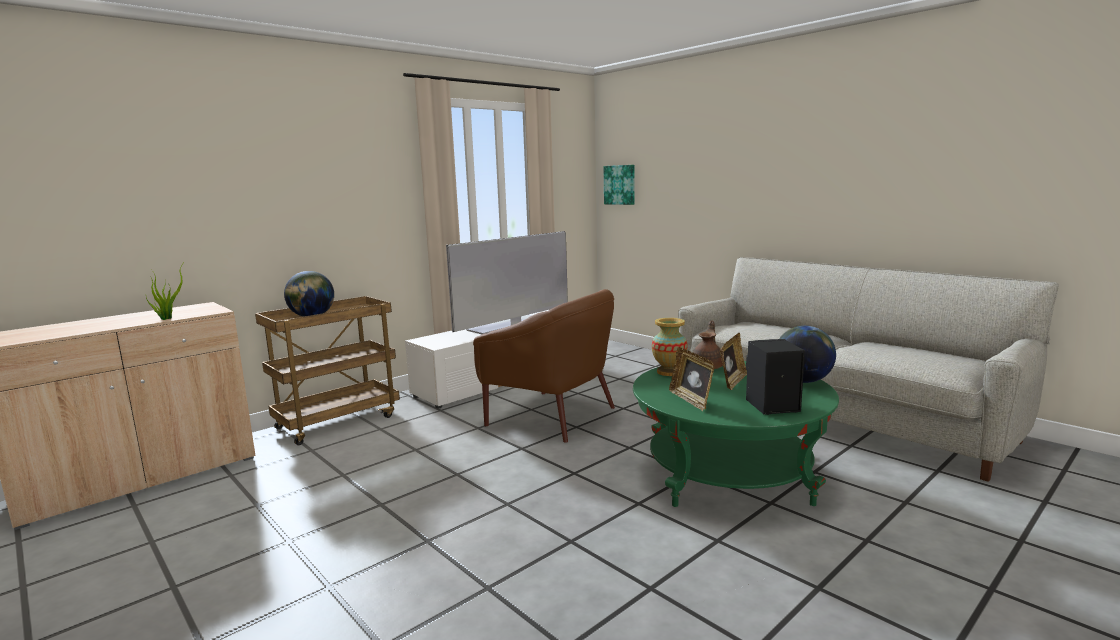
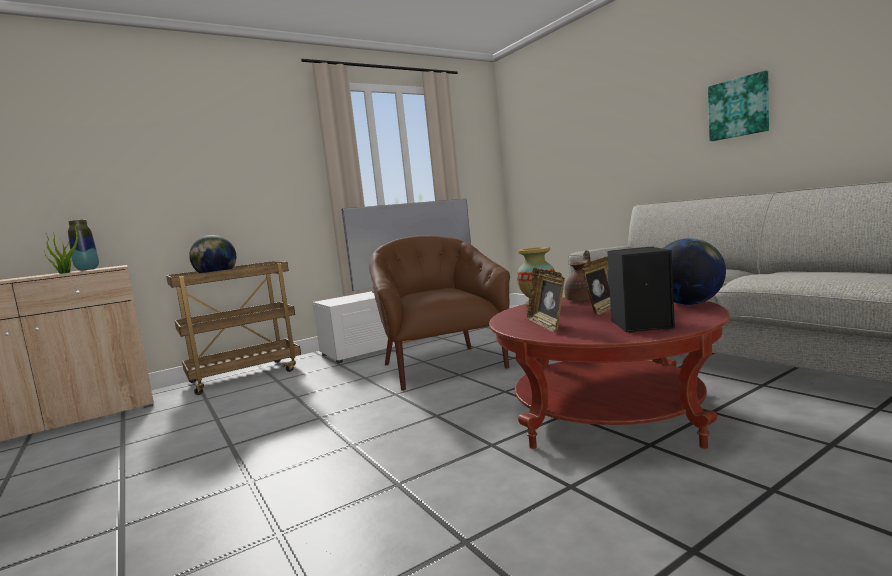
camera: 10 degrees right, 5 degrees down
(179, 310) = (87, 269): none -> vase
(553, 416) = (441, 366): brown armchair -> brown armchair turned 150 degrees counterclockwise
(620, 185) = (522, 157): picture -> picture (739, 108)
(729, 473) = (607, 414): green coffee table -> red coffee table

